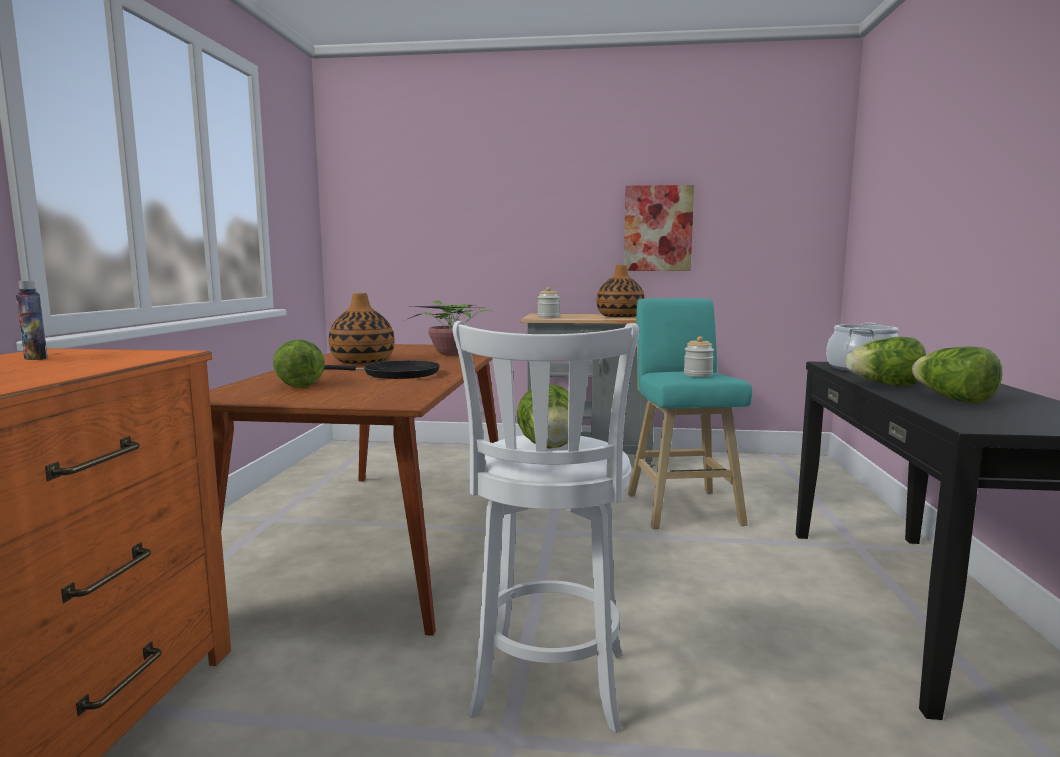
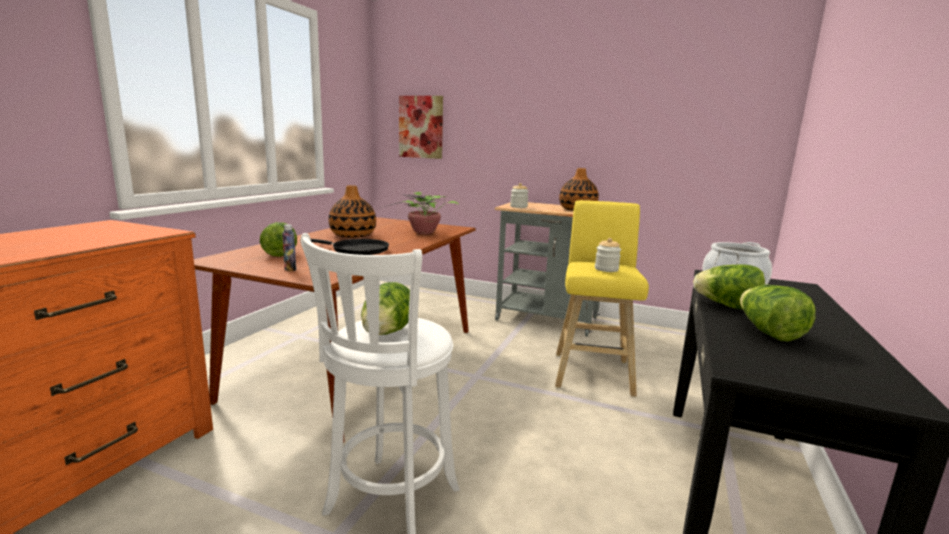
camera: 15 degrees right, 5 degrees up
(36, 358) = (83, 230): bottle -> bottle (290, 269)
(658, 228) = (621, 138): picture -> picture (421, 127)
(682, 507) = (592, 371): turquoise stool -> yellow stool

